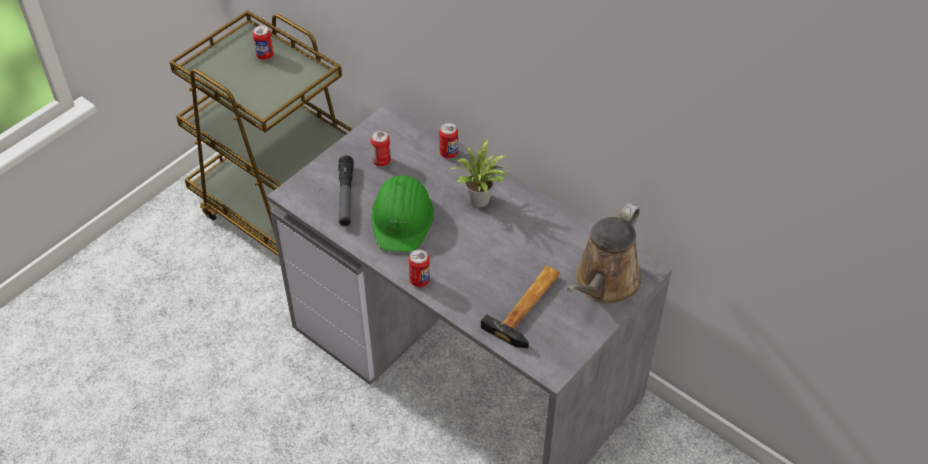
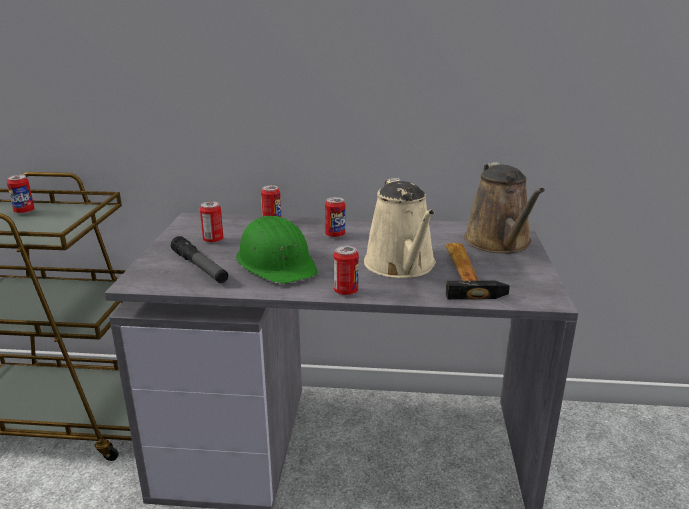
camera: 35 degrees left, 25 degrees down
(480, 201) = (335, 235): potted plant -> can
(490, 271) = (401, 266): none -> beige watering can

